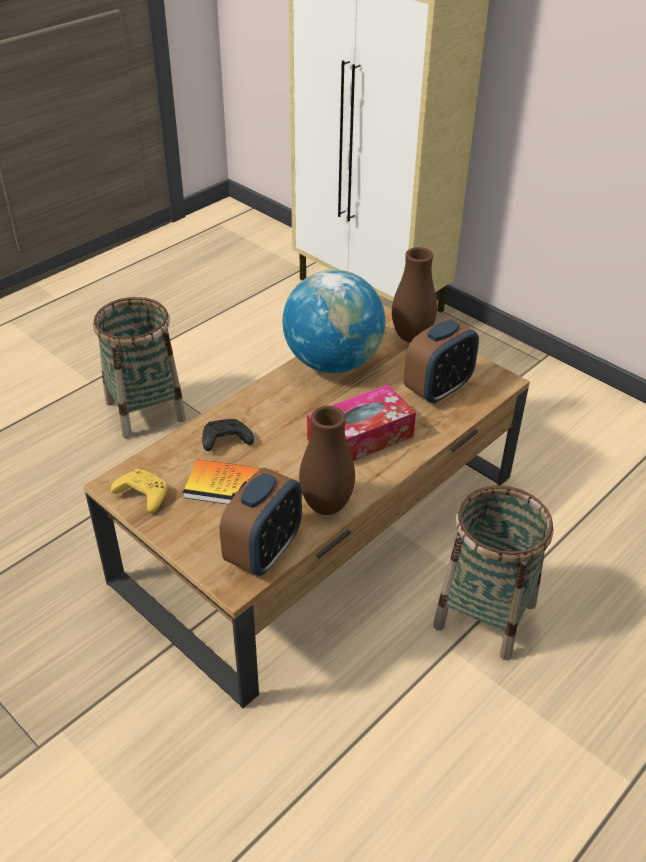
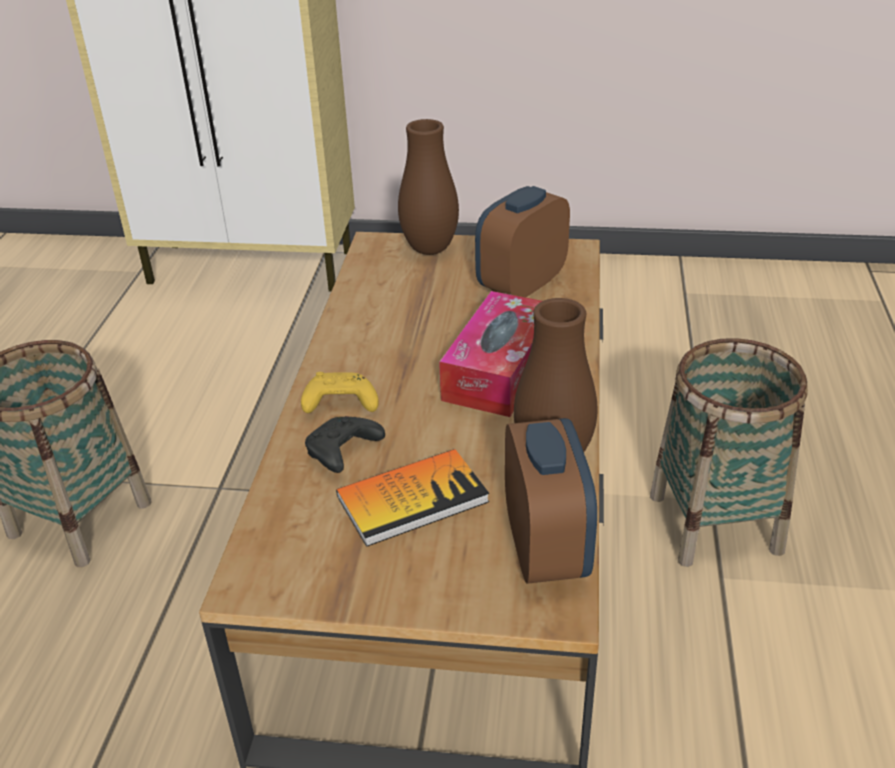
camera: 35 degrees left, 5 degrees down
(142, 496) = (306, 576): yellow game controller -> yellow game controller (339, 404)
(333, 362) = (372, 309): globe -> none
(438, 389) = (521, 285): alarm clock -> alarm clock turned 150 degrees counterclockwise

